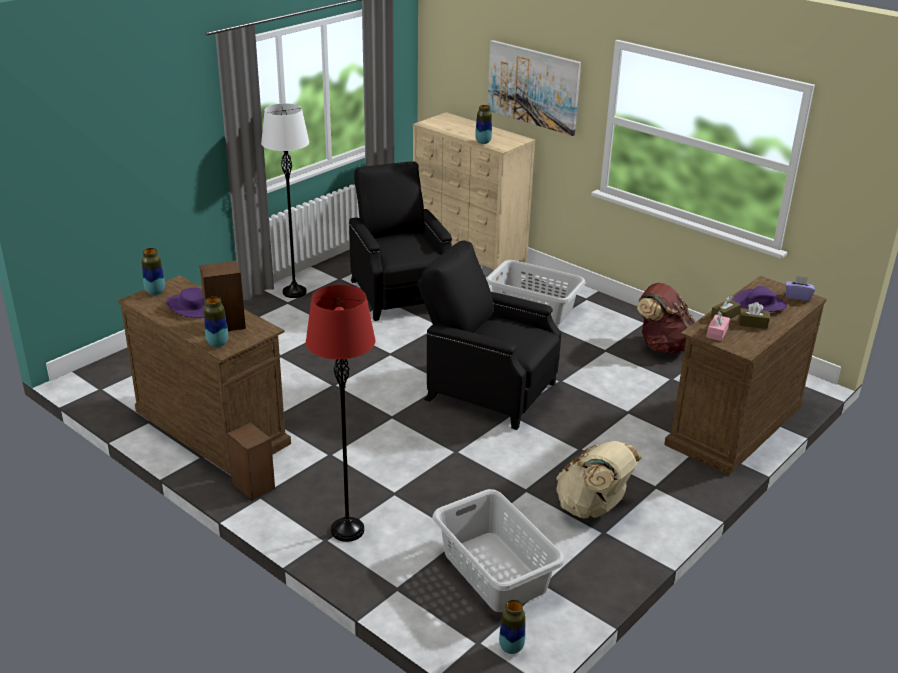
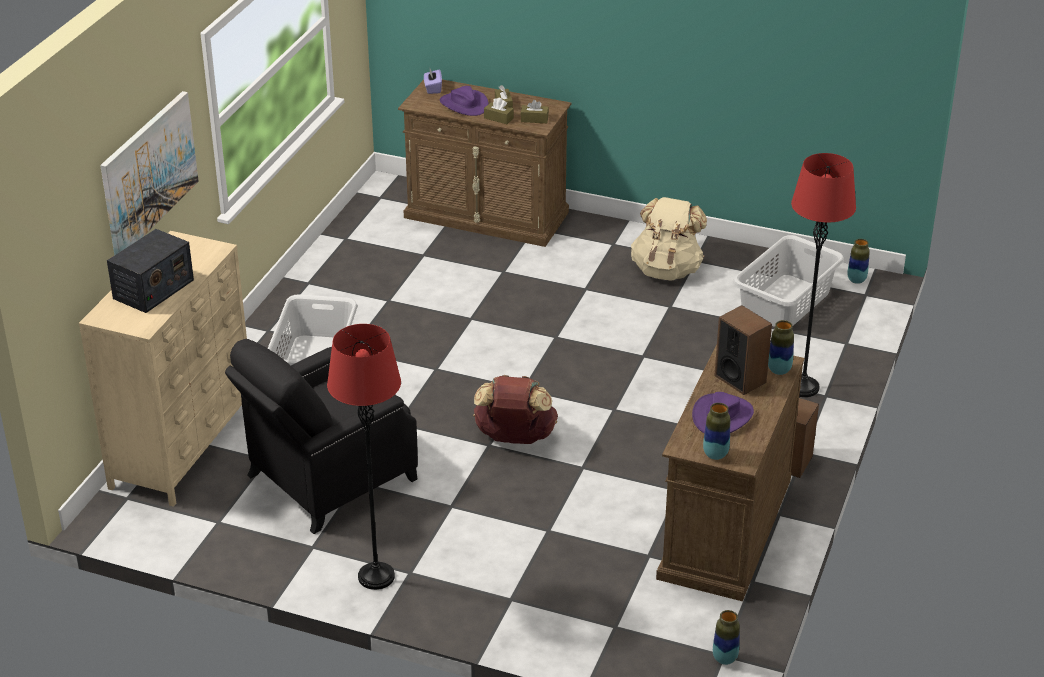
camera: 110 degrees left, 5 degrees up
(294, 292) = (376, 577): white floor lamp -> red floor lamp
(465, 129) = (153, 289): none -> radio
(483, 142) = (203, 265): vase -> vase (725, 658)
(486, 390) = (520, 360): black armchair -> none
(662, 345) = (356, 267): brown backpack -> brown backpack (515, 438)
(717, 333) = (534, 119): pink tissue box -> brown tissue box

